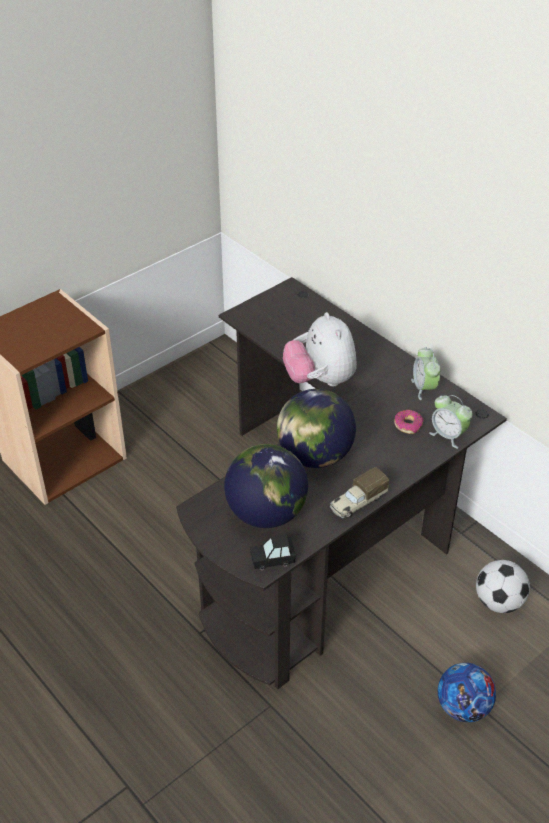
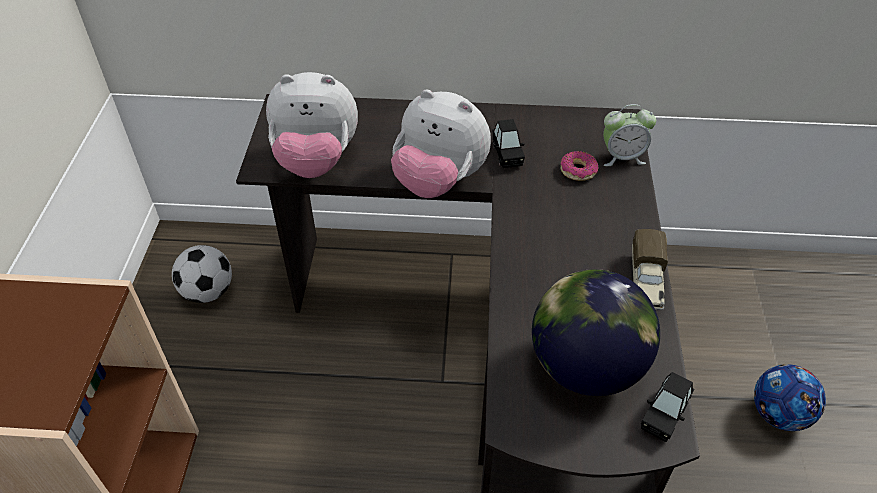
camera: 45 degrees left, 5 degrees up
(270, 329) = (316, 161): none -> plush toy
(314, 456) = (542, 264): globe -> none
(379, 390) = (507, 154): none -> black toy car
(424, 388) = (541, 126): alarm clock -> none
(498, 602) = (688, 298): football -> football (208, 292)

